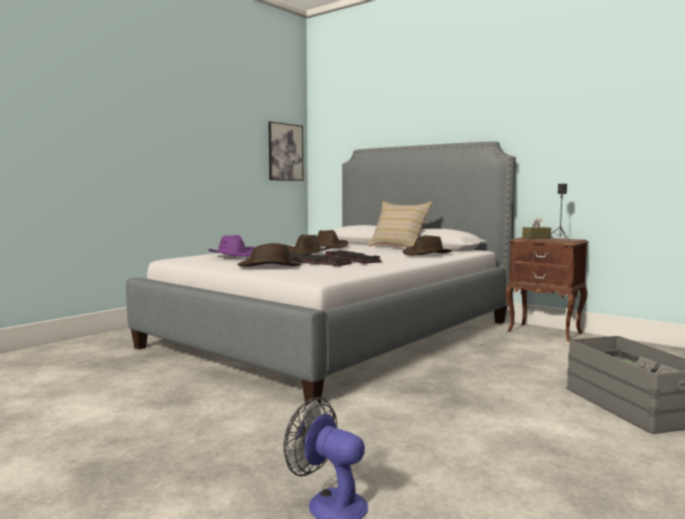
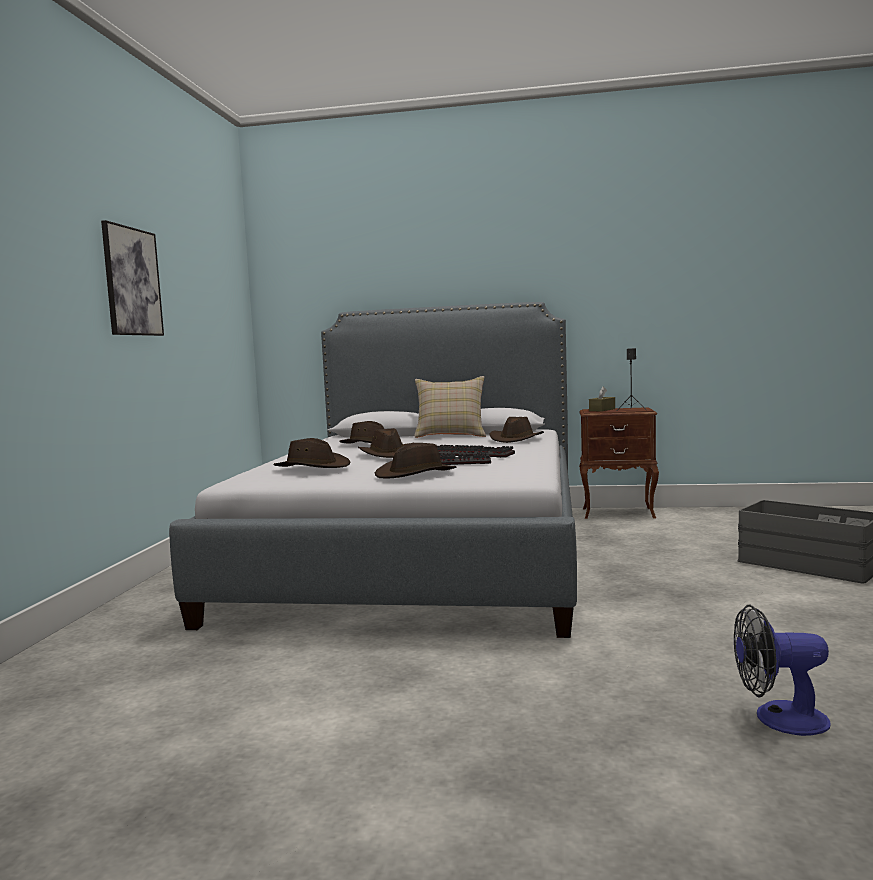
camera: 30 degrees left, 0 degrees up
(233, 255) = (312, 467): purple hat -> brown hat
(285, 152) = (234, 316): picture -> picture (132, 282)

